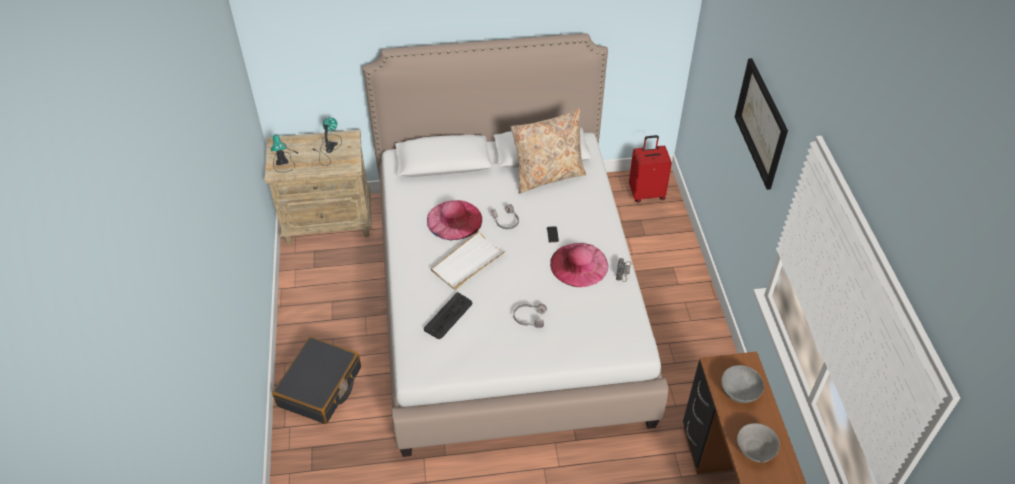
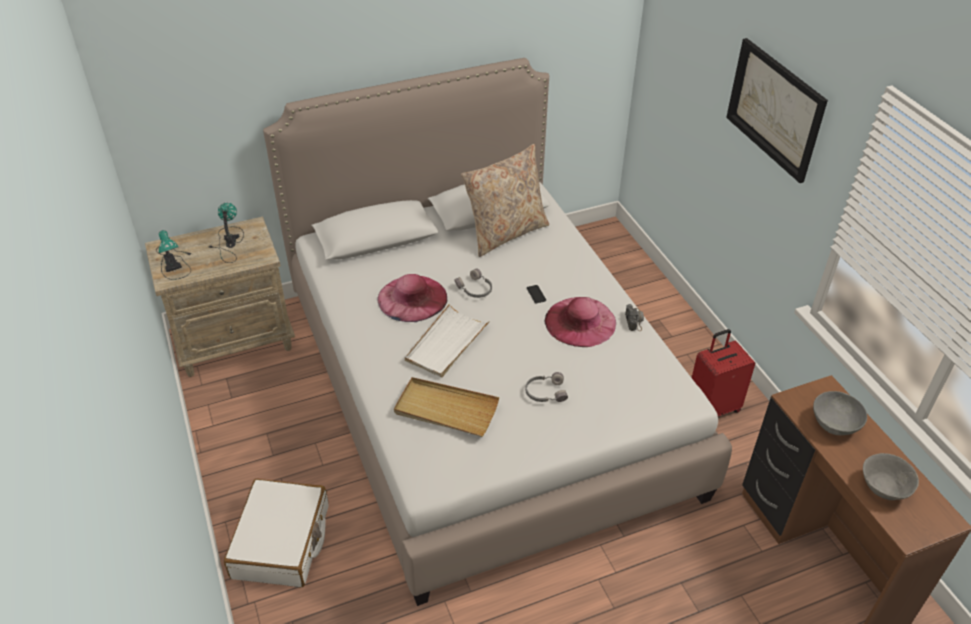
camera: 15 degrees left, 5 degrees down
(320, 387) = (282, 542): black suitcase -> white suitcase
(448, 316) = (446, 409): keyboard -> beige tray
(646, 193) = (600, 248): red suitcase -> red suitcase (712, 407)

